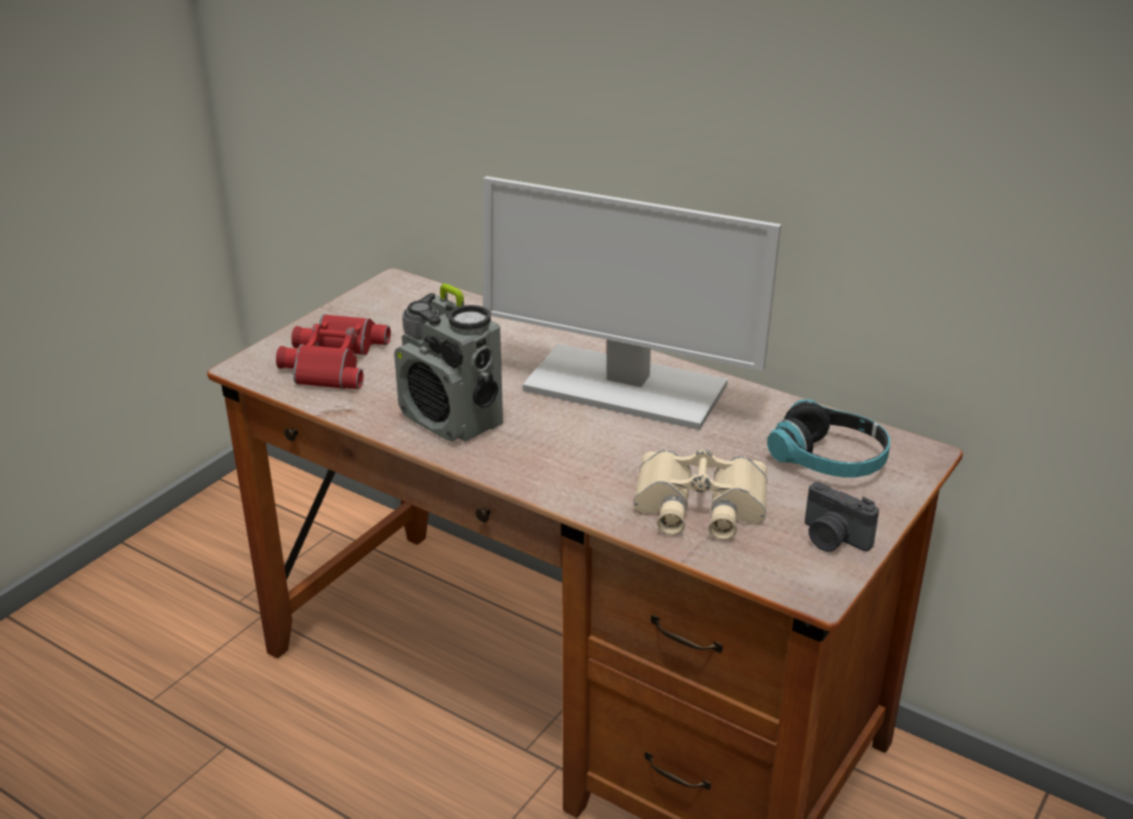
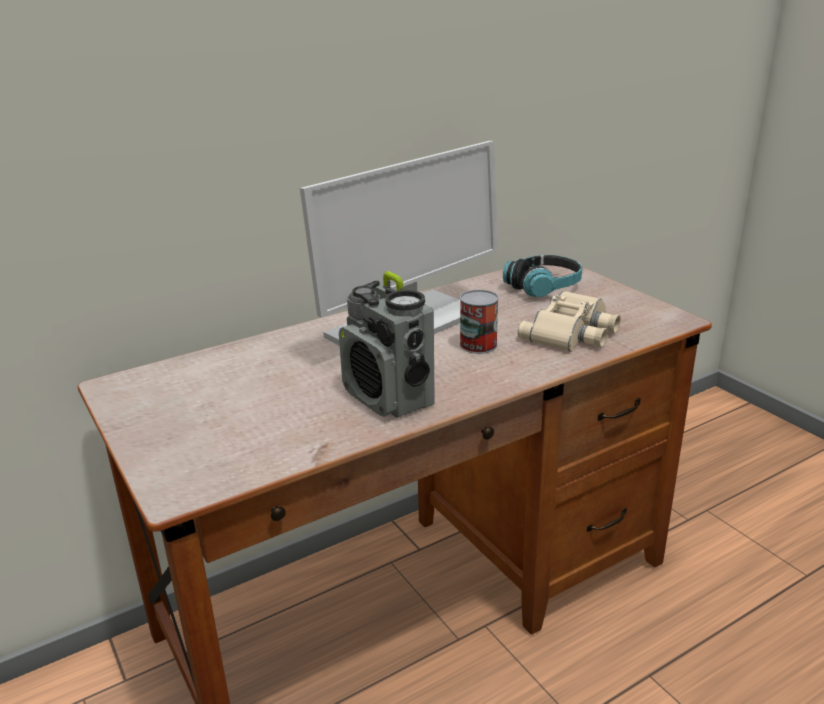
camera: 65 degrees left, 5 degrees down
(331, 361) = (223, 441): red binoculars -> none
(452, 420) = (389, 398): radio -> radio turned 75 degrees clockwise
(610, 446) = (478, 345): none -> can
(832, 539) = (628, 304): camera -> none

